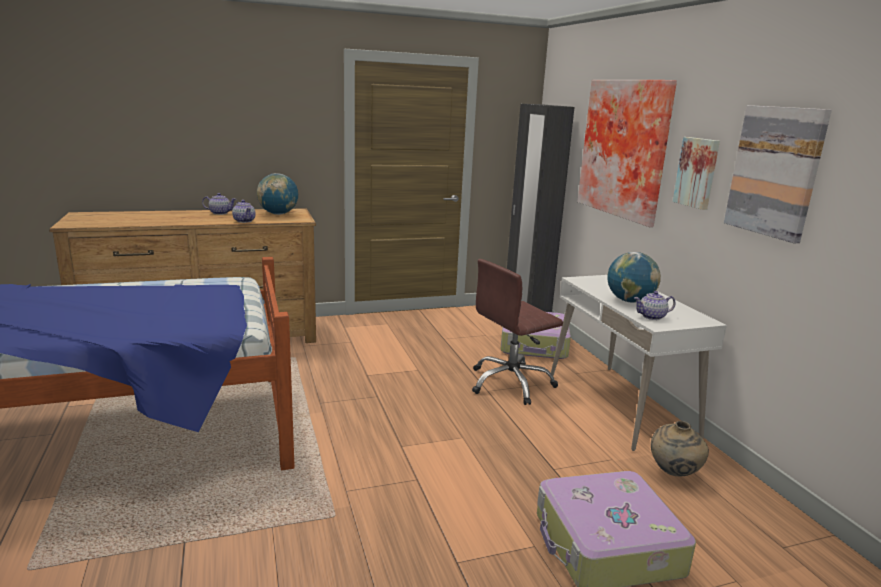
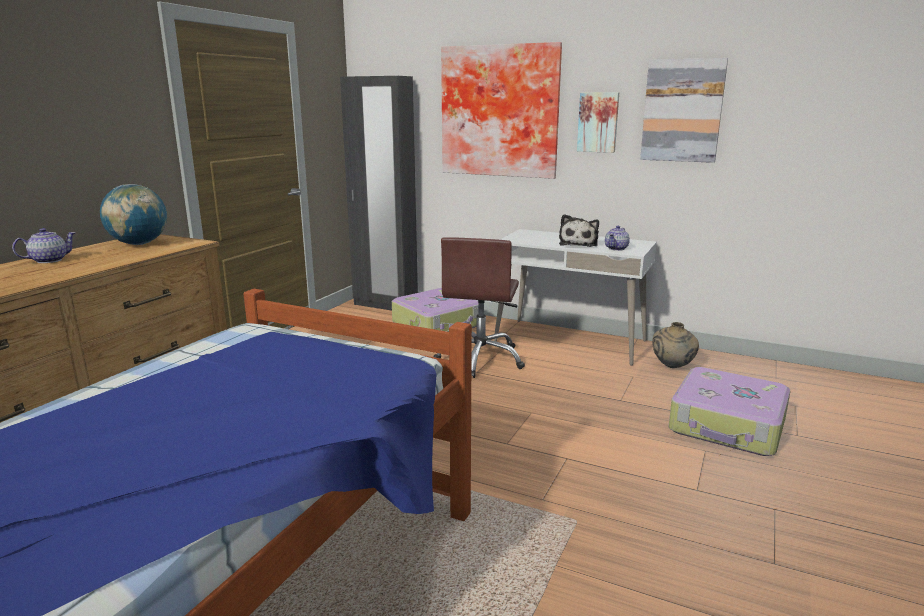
camera: 45 degrees left, 0 degrees up
(244, 221) = (125, 259): teapot -> none
(629, 301) = (578, 244): globe -> plush toy

